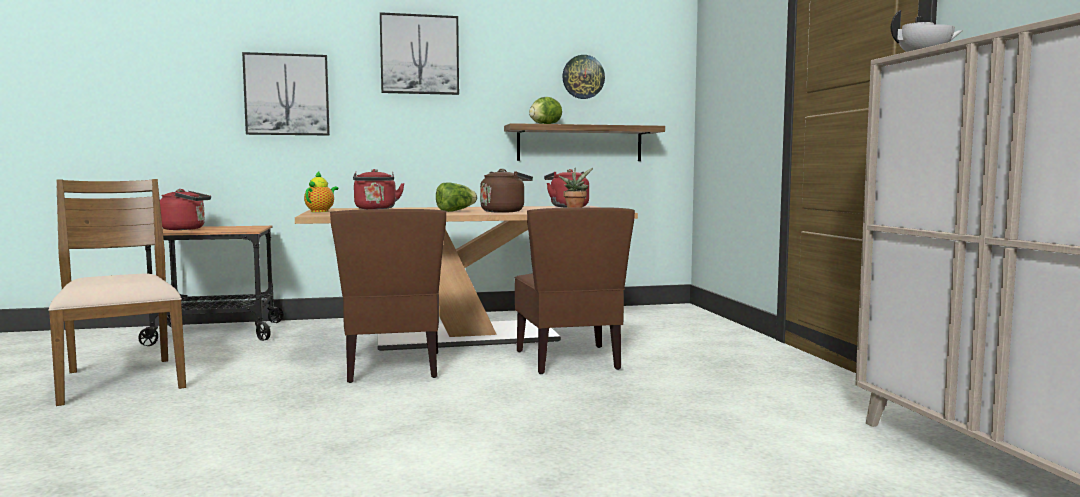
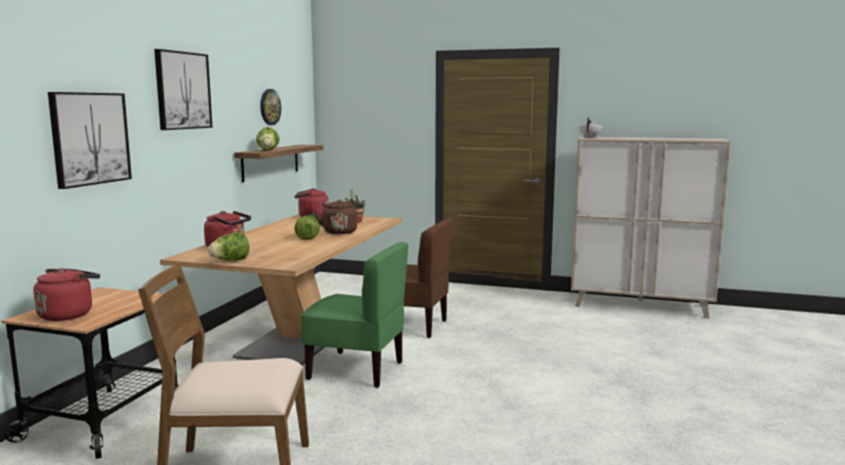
camera: 60 degrees left, 5 degrees up
(321, 211) = (230, 261): teapot -> lettuce
(392, 367) = (356, 370): brown chair -> green chair

